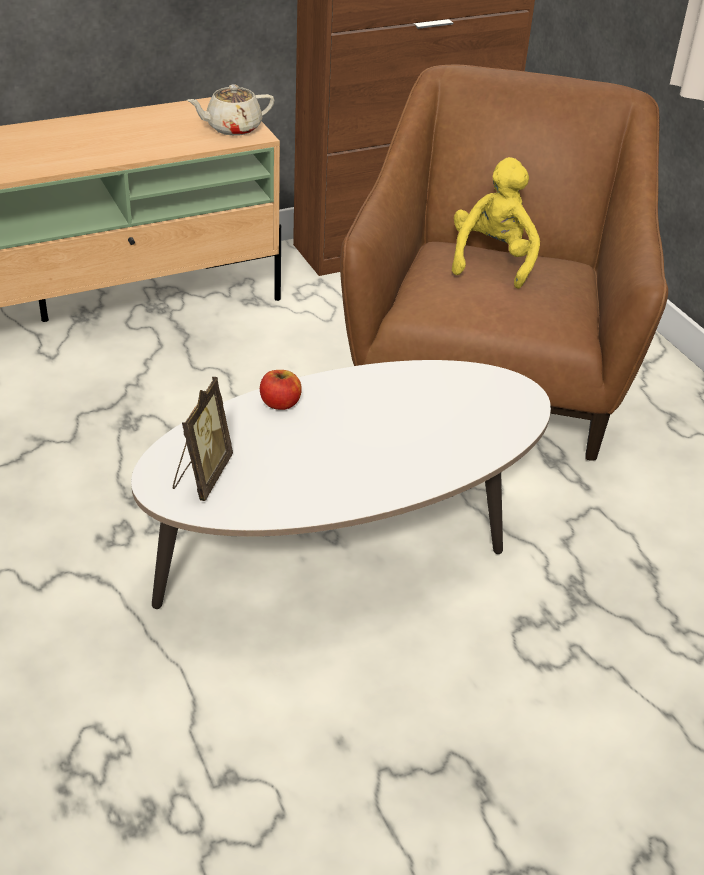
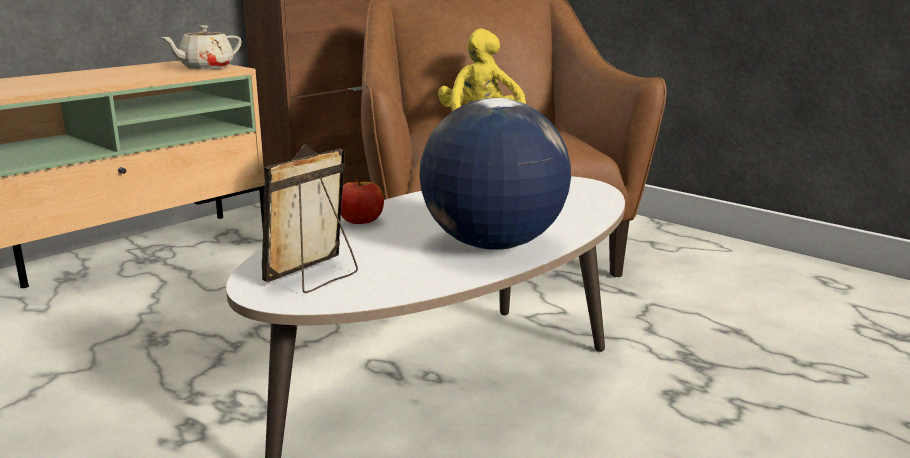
camera: 20 degrees left, 20 degrees down
(201, 476) = (315, 277): picture frame -> picture frame turned 135 degrees counterclockwise
(365, 472) = (493, 244): none -> globe

